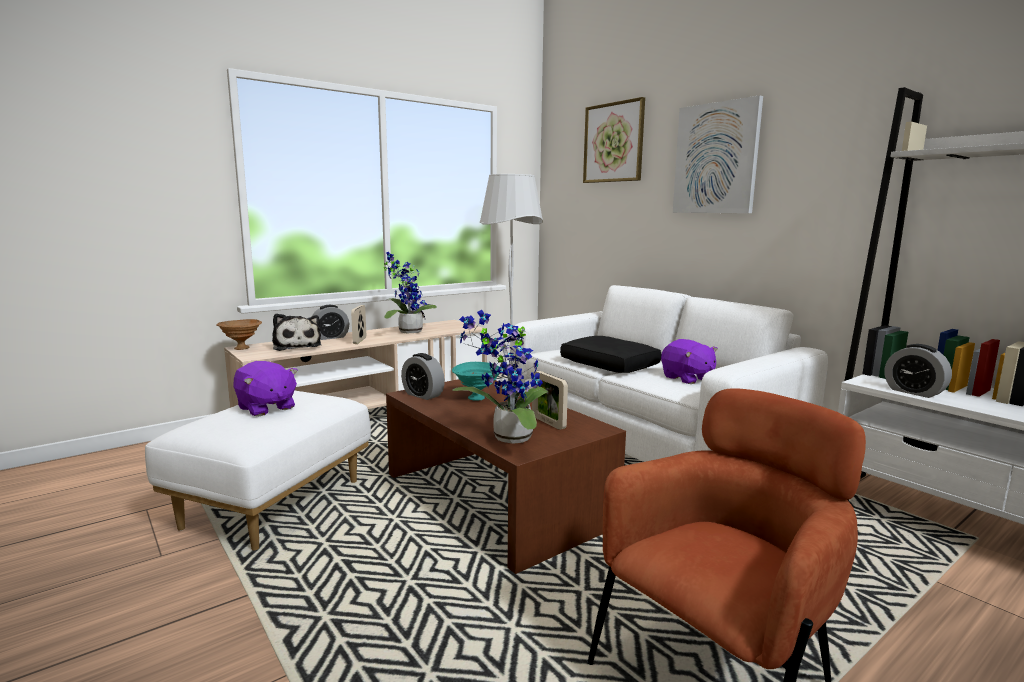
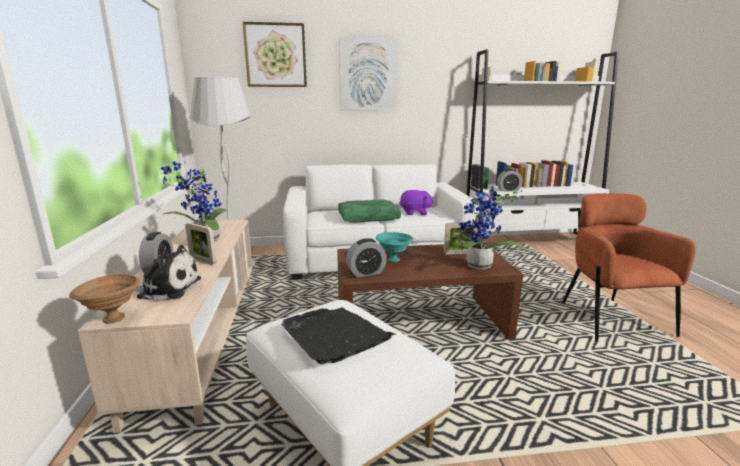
camera: 60 degrees left, 5 degrees up
(266, 408) = (335, 336): purple plush toy -> black tray
(610, 364) = (368, 218): black pillow -> green pillow

